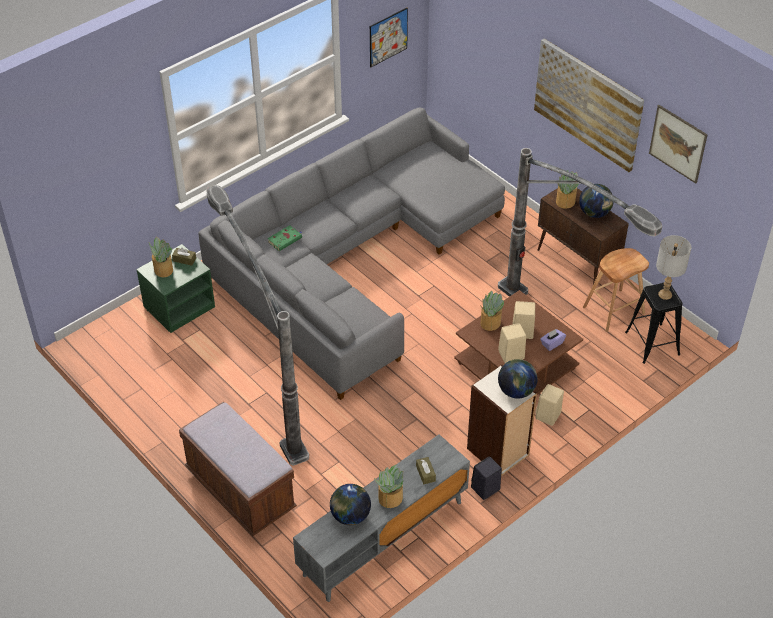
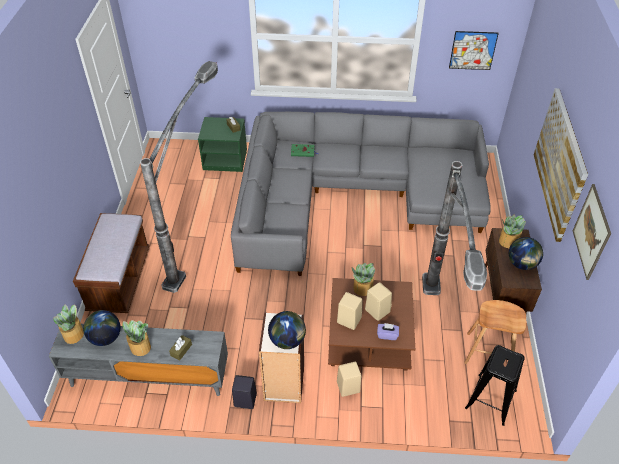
camera: 45 degrees right, 0 degrees up
(163, 269) = (216, 125): potted plant -> potted plant (74, 334)
(665, 294) = (508, 363): grey table lamp -> none

